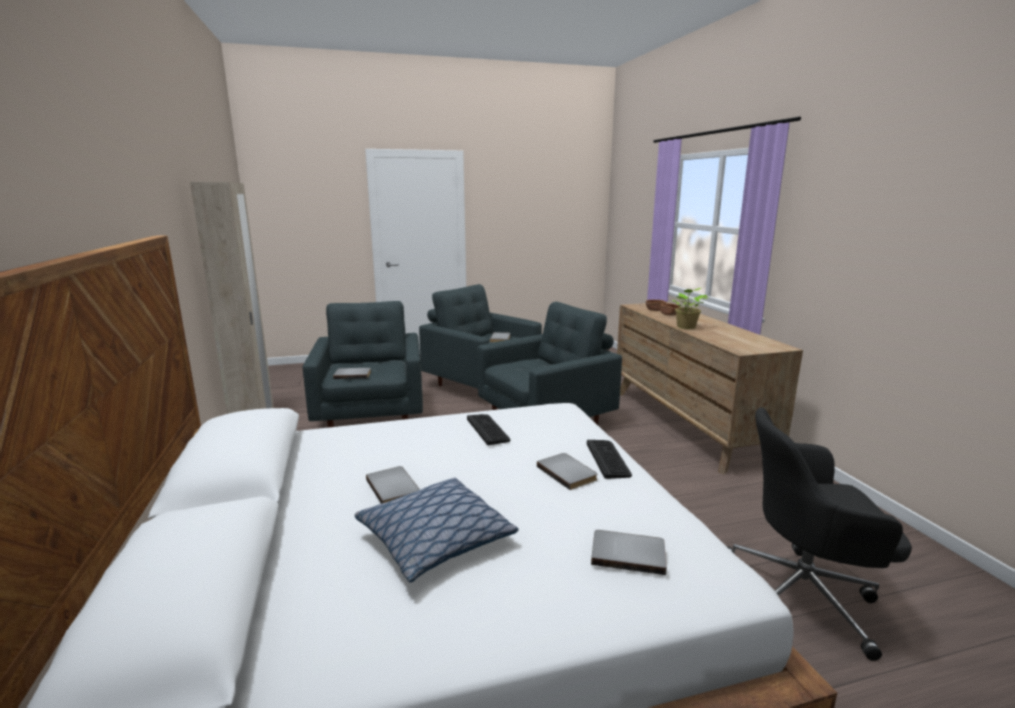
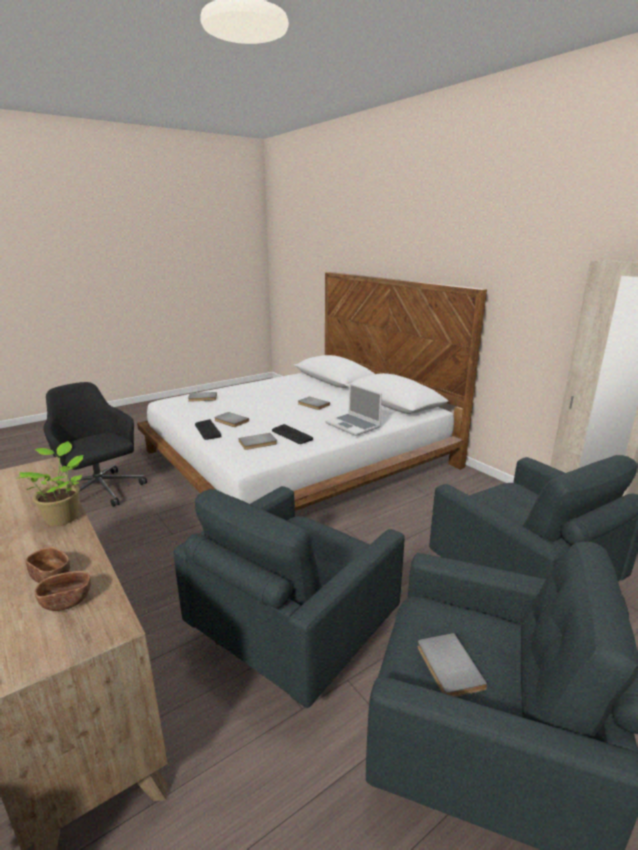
camera: 160 degrees right, 5 degrees up
(353, 374) = (503, 492): grey book -> grey book (258, 443)
(390, 430) = (353, 425): none -> laptop
(436, 540) = (277, 395): pillow -> none
(803, 596) = (100, 493): black office chair -> black office chair turned 120 degrees counterclockwise

